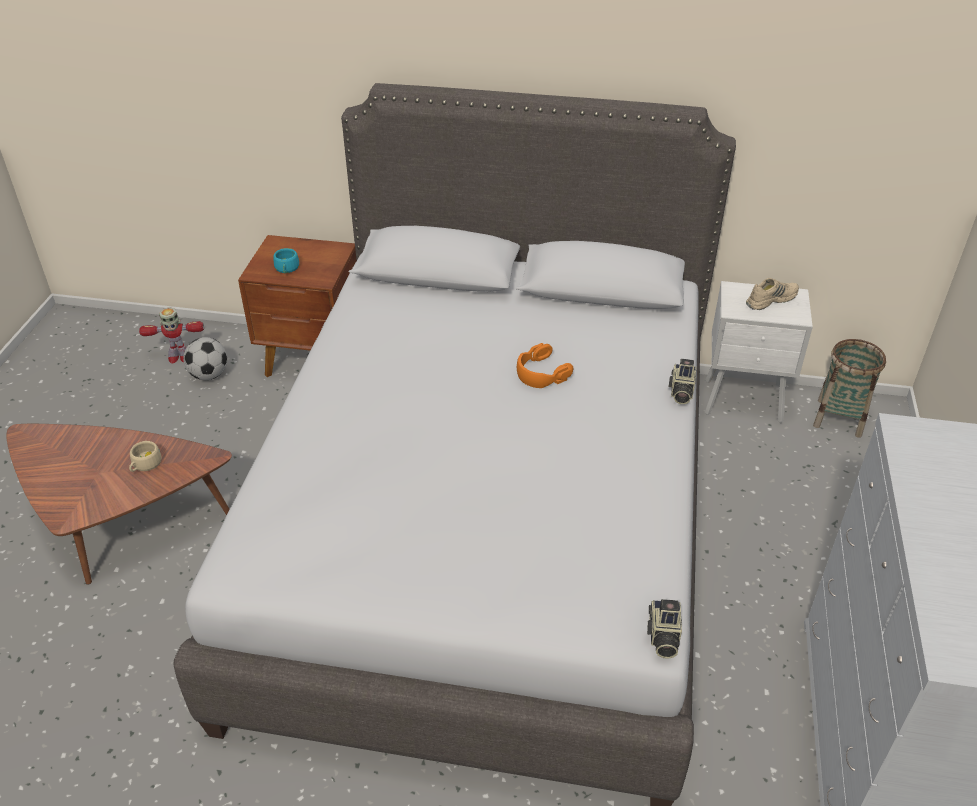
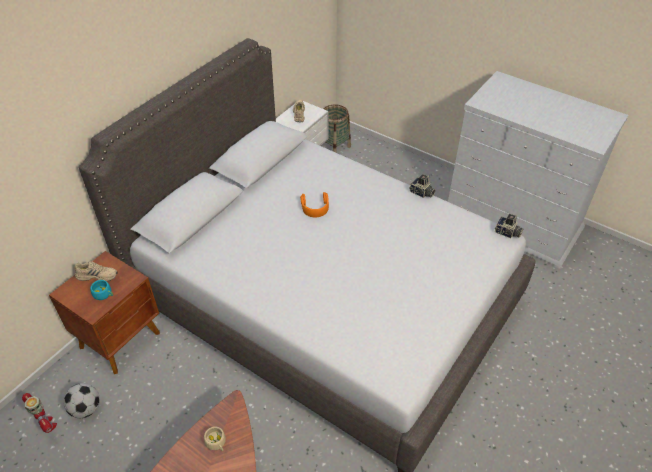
camera: 65 degrees left, 5 degrees up
(178, 357) = (47, 425): toy robot -> toy robot turned 60 degrees counterclockwise
(313, 253) = (97, 275): none -> beige shoe
(680, 392) = (361, 166): camera -> camera (421, 193)

